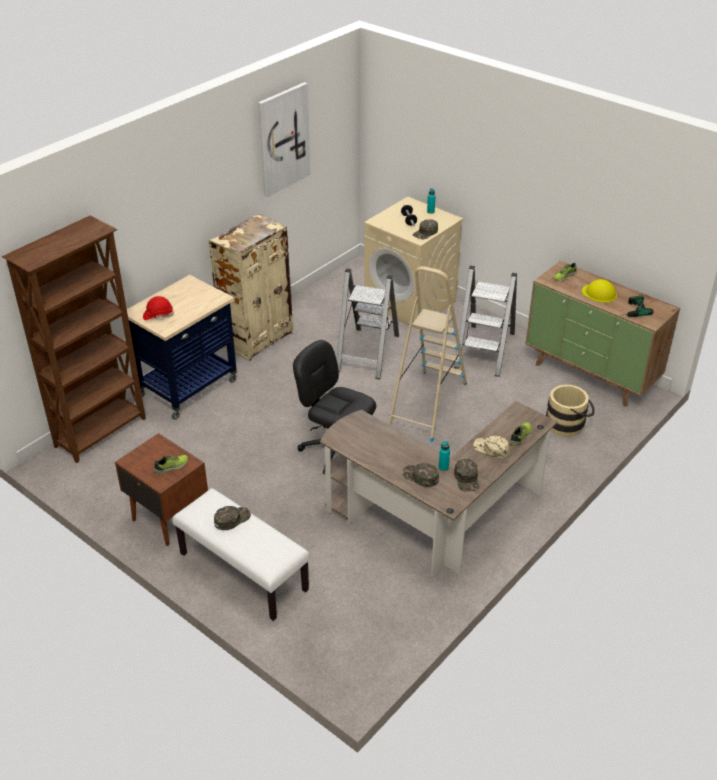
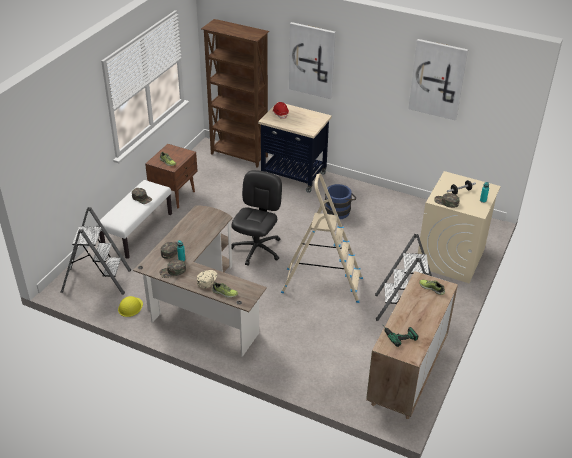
camera: 75 degrees right, 0 degrees up
(149, 218) = (312, 60): none -> picture
(257, 339) = (360, 193): beige cabinet -> none
(287, 363) = (339, 211): none -> blue bucket
(367, 353) = (370, 245): grey step ladder -> grey step ladder (95, 280)
(568, 424) = (330, 367): beige bucket -> none
(599, 293) = (415, 311): yellow hard hat -> yellow hard hat (130, 307)

